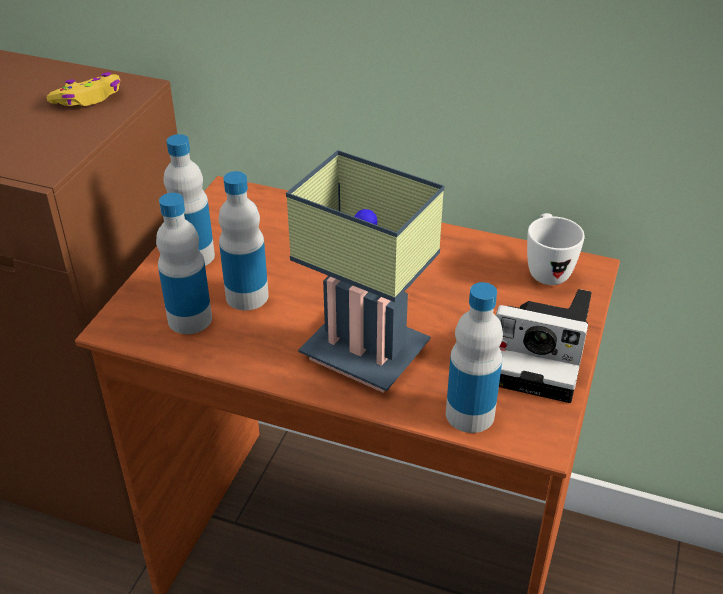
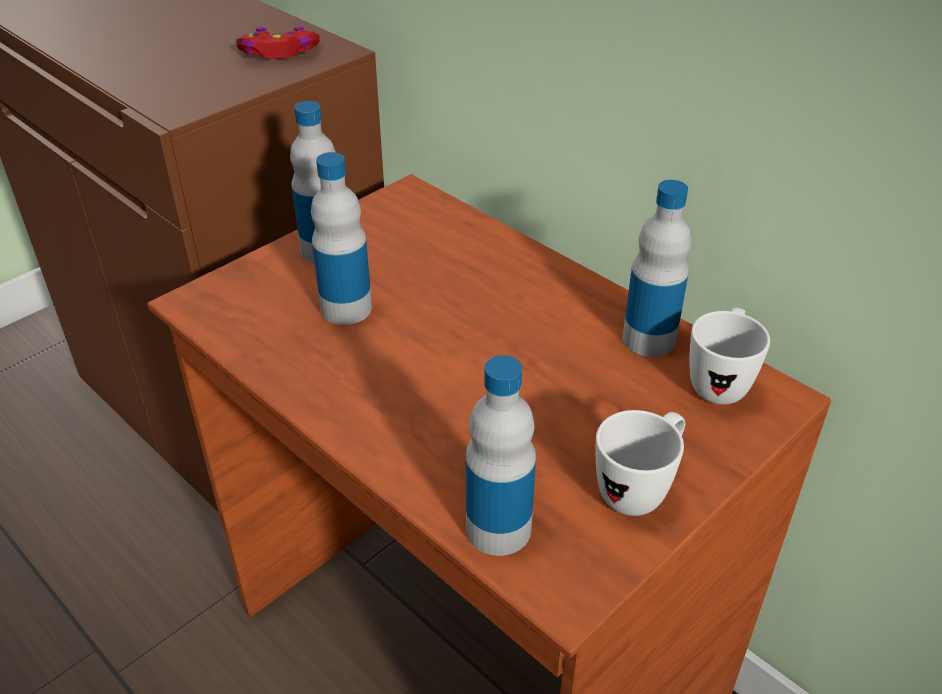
camera: 25 degrees right, 0 degrees up
(88, 98) = (279, 53): yellow game controller -> red game controller
(190, 319) = (270, 315): bottle -> bottle (649, 339)
(358, 355) = (417, 412): table lamp -> none
(542, 357) = (639, 489): camera -> white mug

